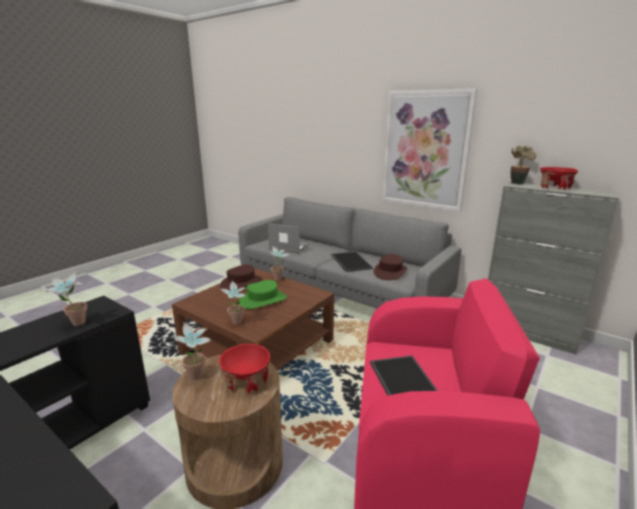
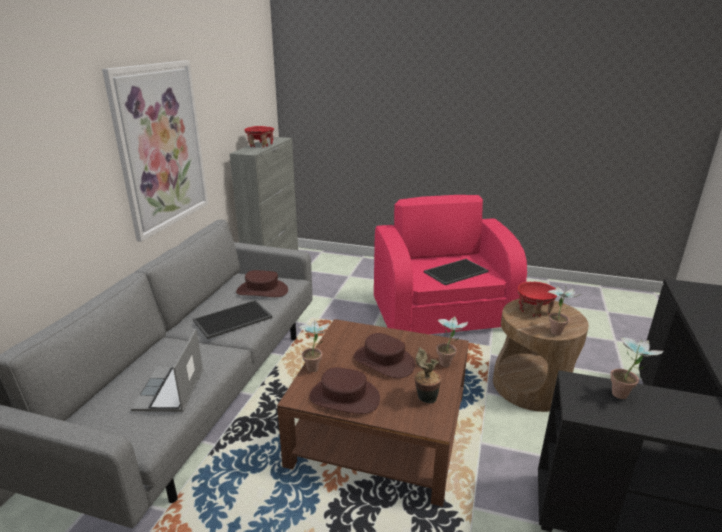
camera: 110 degrees left, 5 degrees up
(263, 300) = (384, 361): green hat -> brown hat
(517, 183) = (239, 152): potted plant -> potted plant (425, 398)

